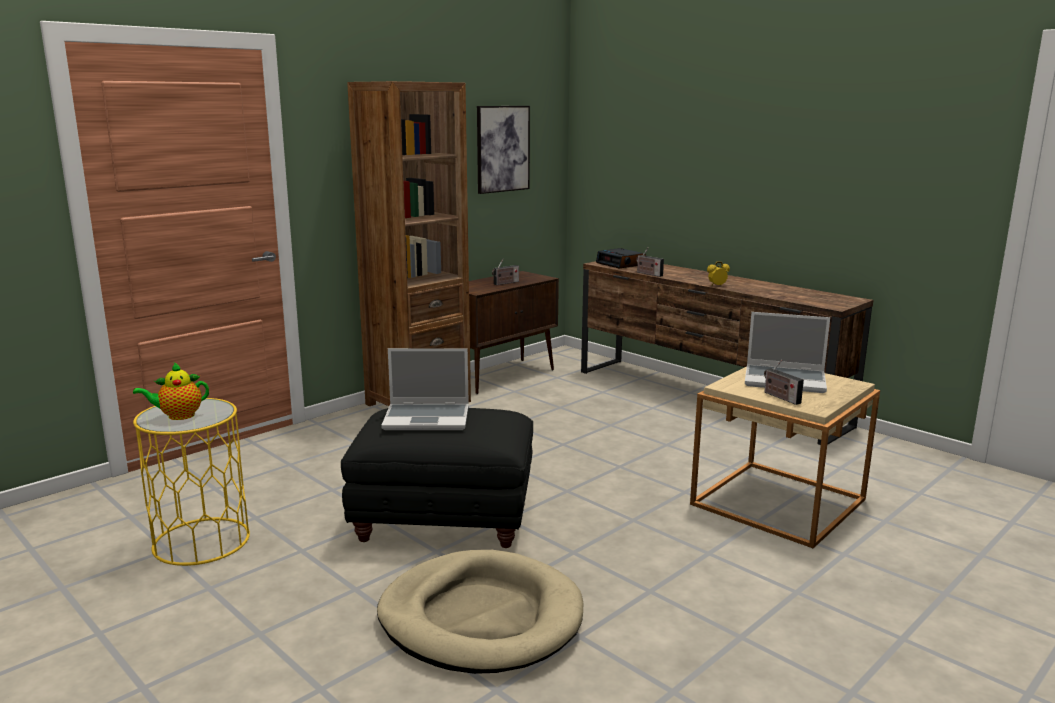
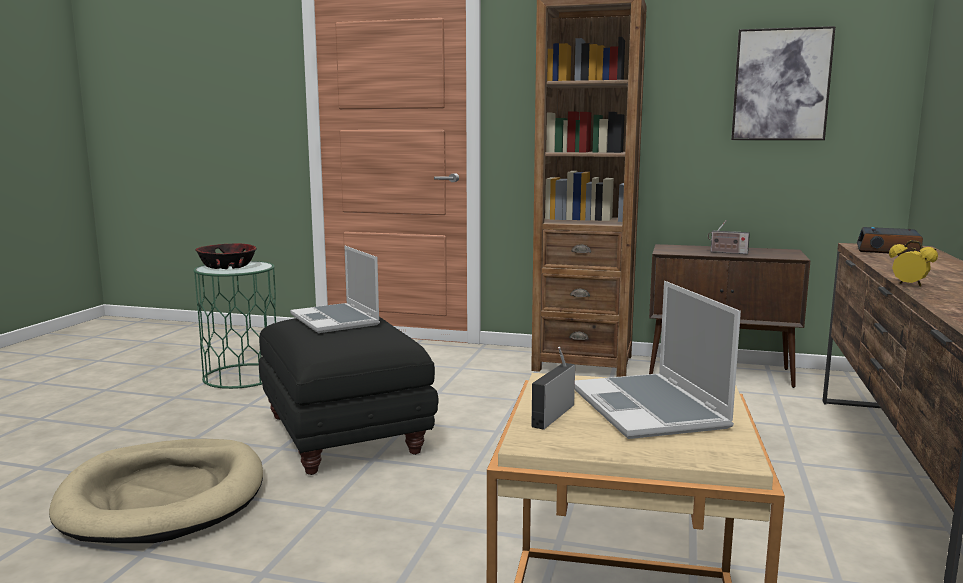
camera: 60 degrees right, 5 degrees down
(178, 416) = (228, 266): teapot -> bowl
(201, 541) = (242, 376): yellow side table -> green side table
(648, 274) = (872, 260): radio -> none

